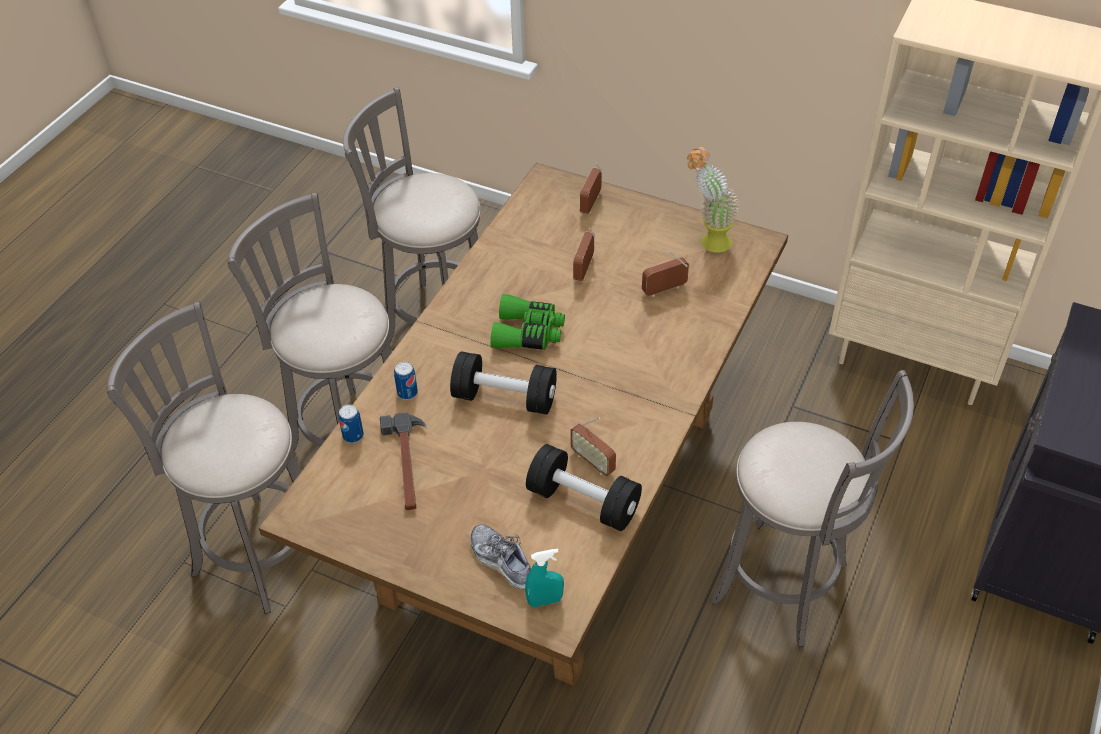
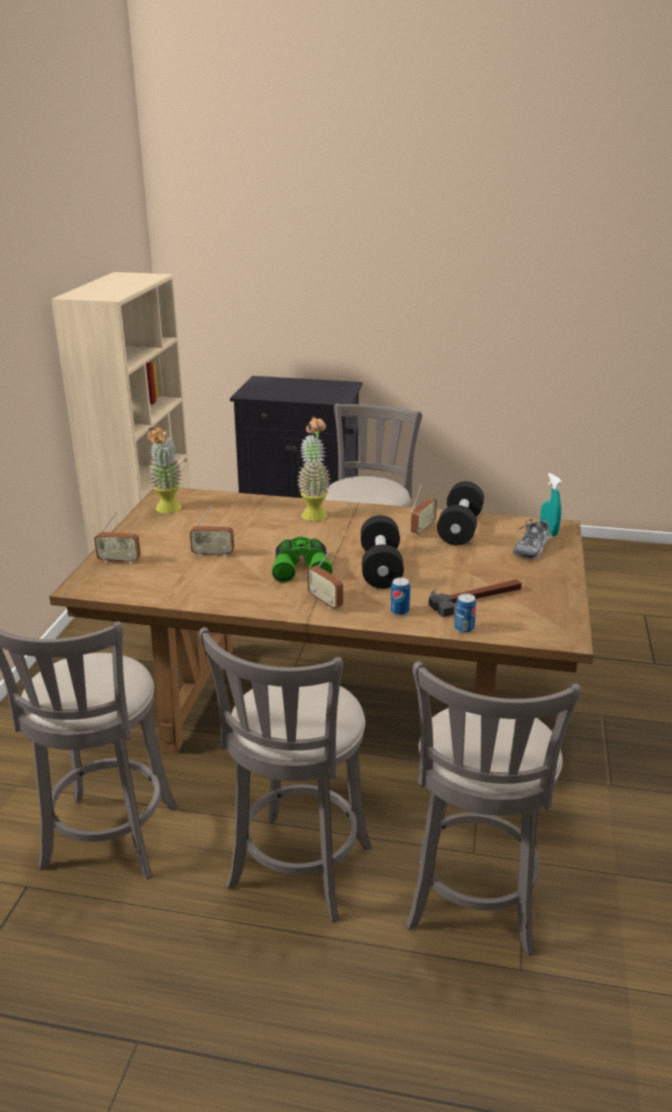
camera: 105 degrees left, 20 degrees down
(664, 290) = (231, 521): radio -> radio (325, 602)
(671, 366) = (314, 512): none -> potted plant

